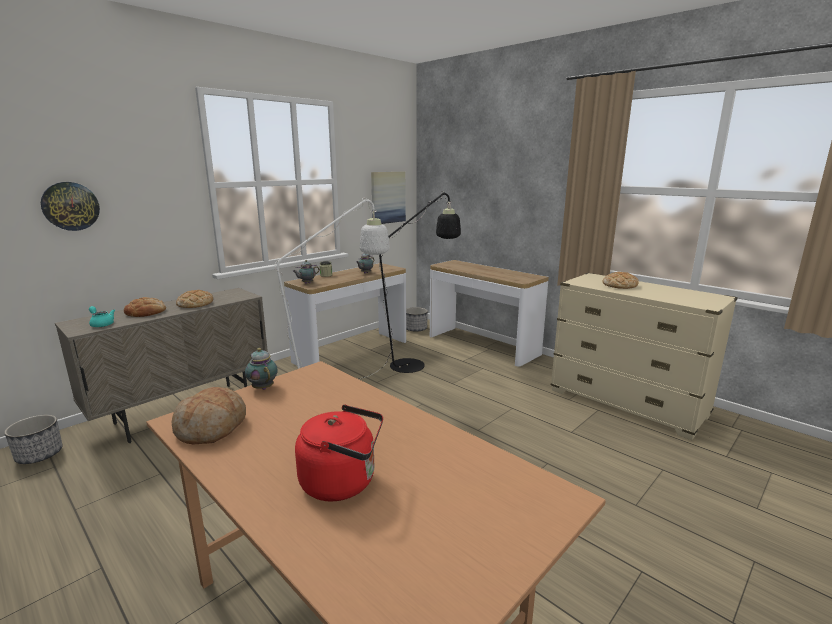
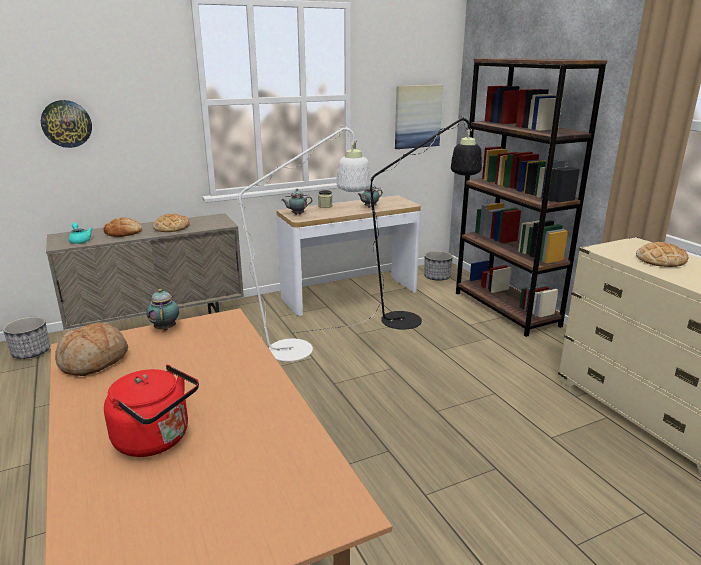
camera: 20 degrees right, 5 degrees up
(482, 345) = (506, 309): console table -> brown bookcase

